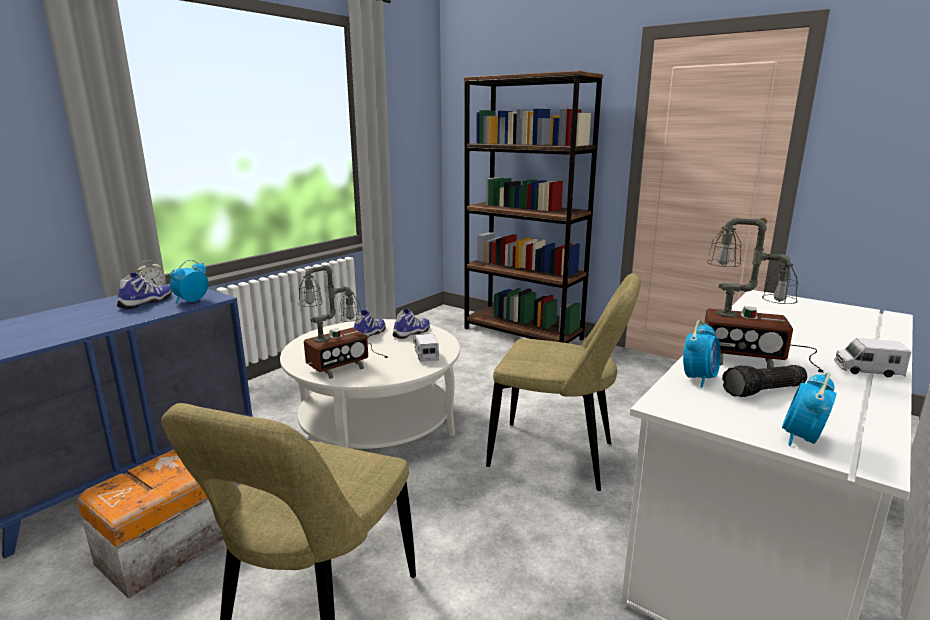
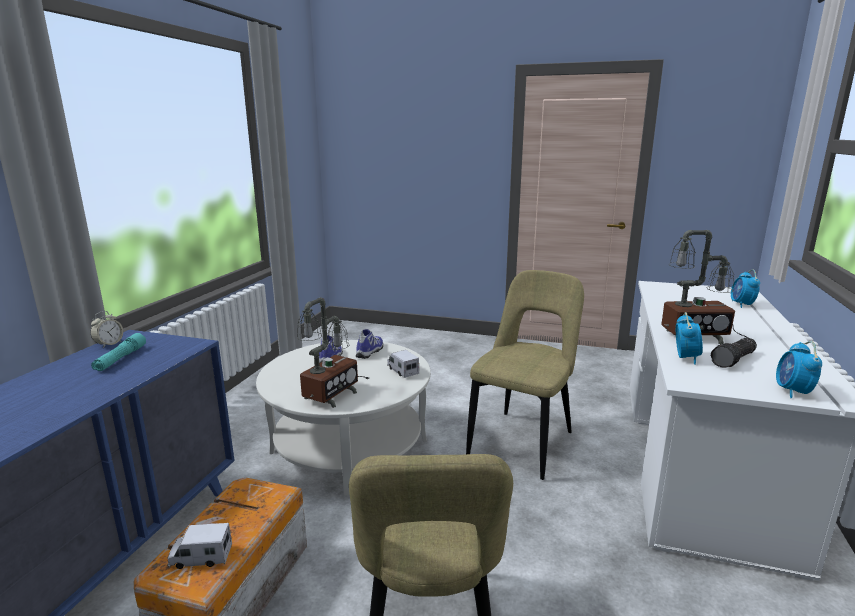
camera: 20 degrees left, 0 degrees up
(147, 302) = (120, 359): shoe -> turquoise flashlight
(191, 301) = (172, 351): alarm clock -> alarm clock (741, 304)
(523, 334) = (422, 337): brown bookcase -> none
(557, 456) = (523, 441): beige chair -> beige chair turned 60 degrees counterclockwise
(867, 370) = (775, 334): toy truck -> toy truck (201, 557)

